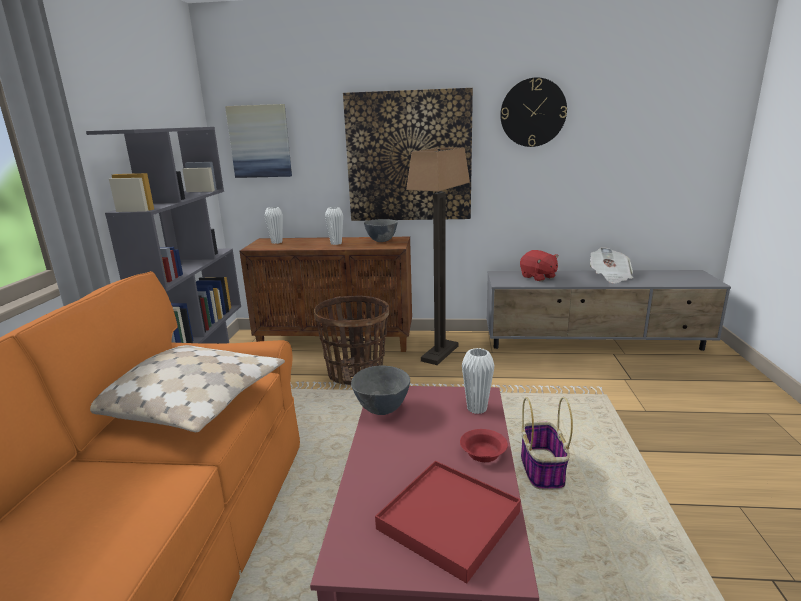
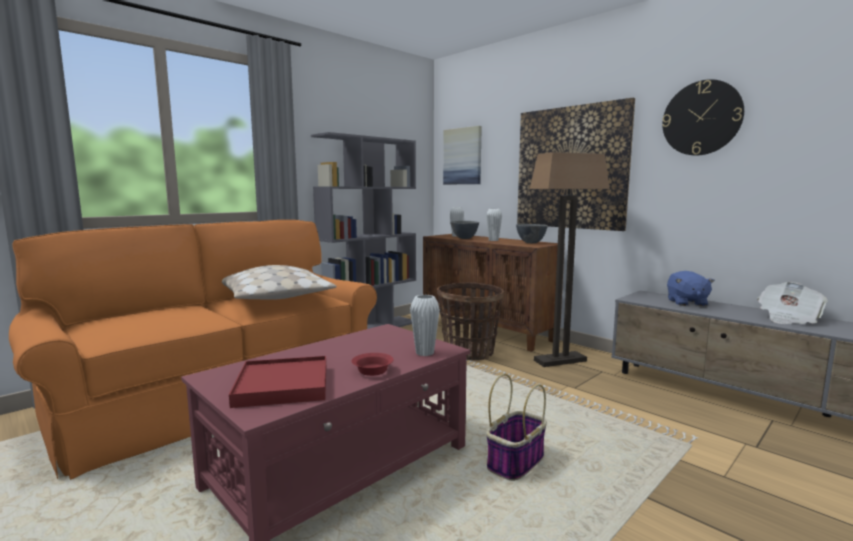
camera: 40 degrees right, 10 degrees down
(382, 410) = (367, 335): grey bowl -> grey bowl (464, 238)
(538, 277) = (686, 302): red plush toy -> blue plush toy

